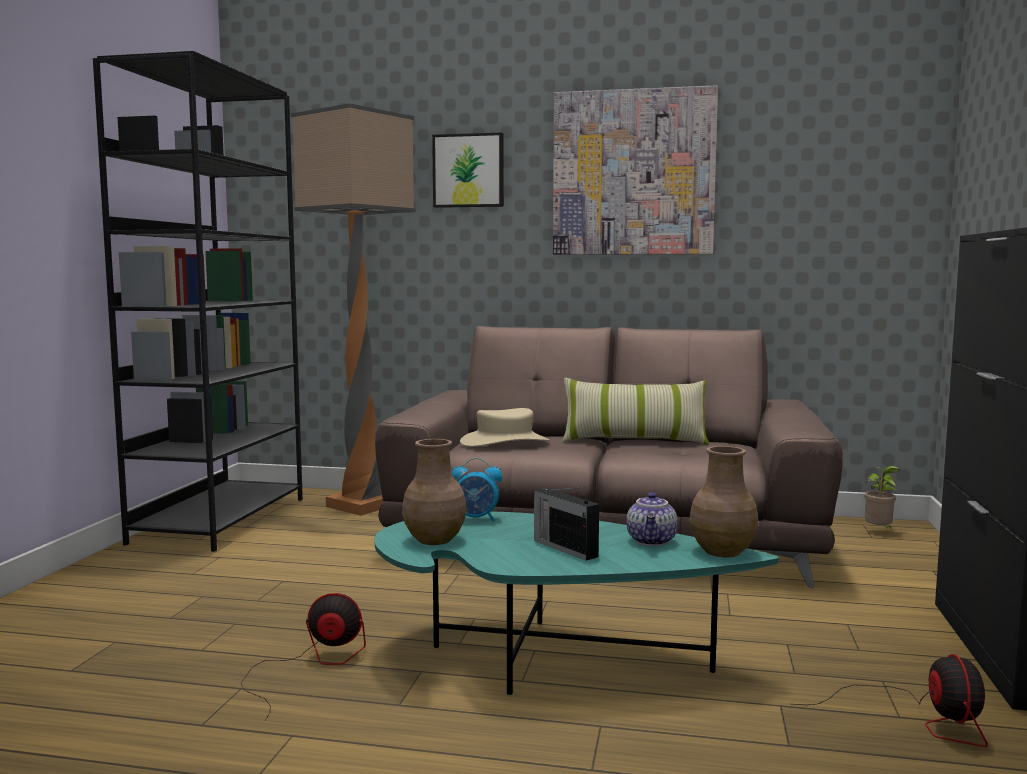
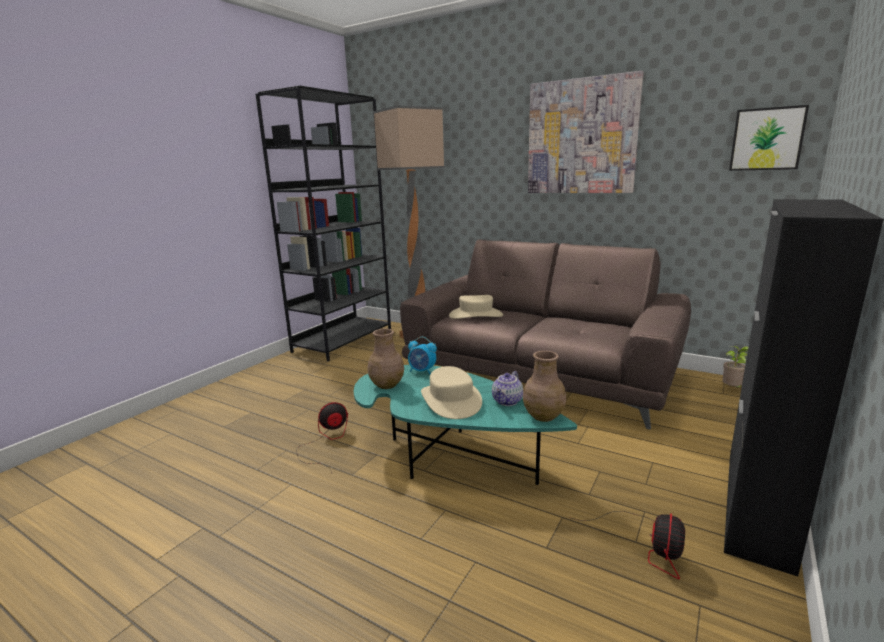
camera: 20 degrees right, 10 degrees up
(311, 665) = (326, 441): fan -> fan turned 45 degrees counterclockwise
(469, 171) = (479, 139): picture -> picture (767, 139)
(564, 548) = (451, 400): radio -> beige hat
(634, 440) = (556, 319): pillow -> none

